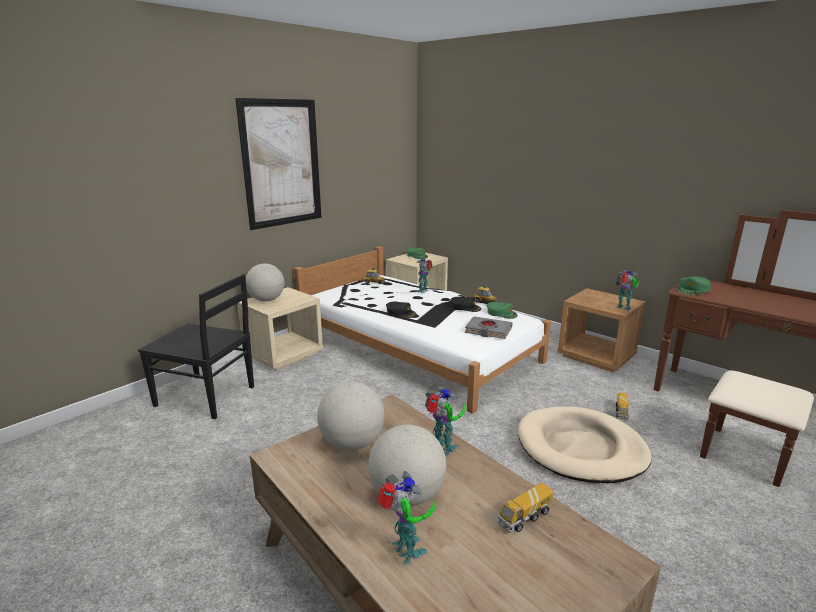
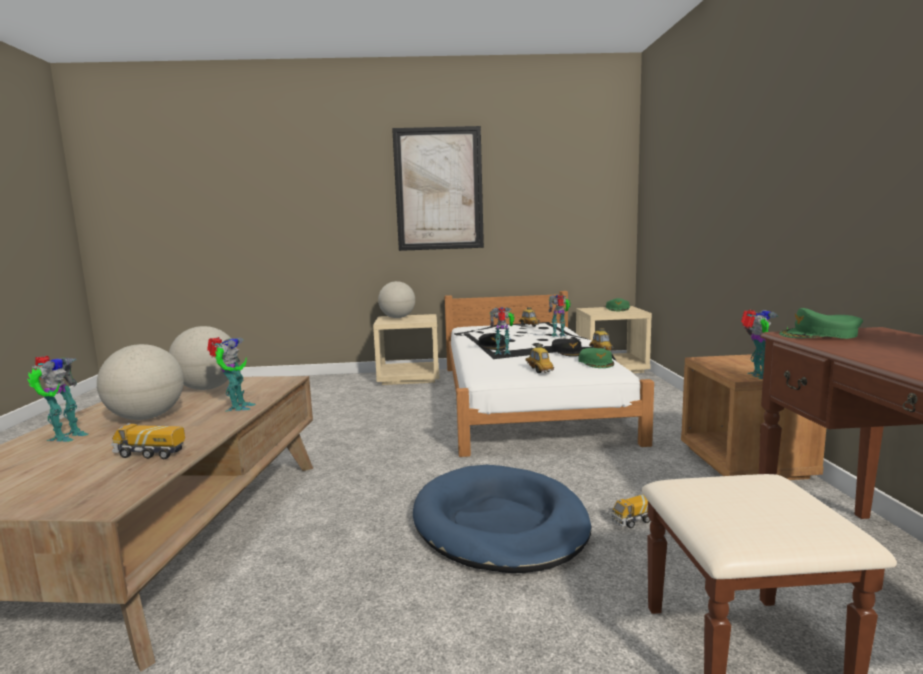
camera: 45 degrees right, 10 degrees down
(207, 397) = (311, 387): black chair -> none
(427, 319) = (503, 353): none -> toy robot
(488, 331) = (538, 370): grey book -> toy car
(581, 448) = (500, 524): beige dog bed -> blue dog bed

